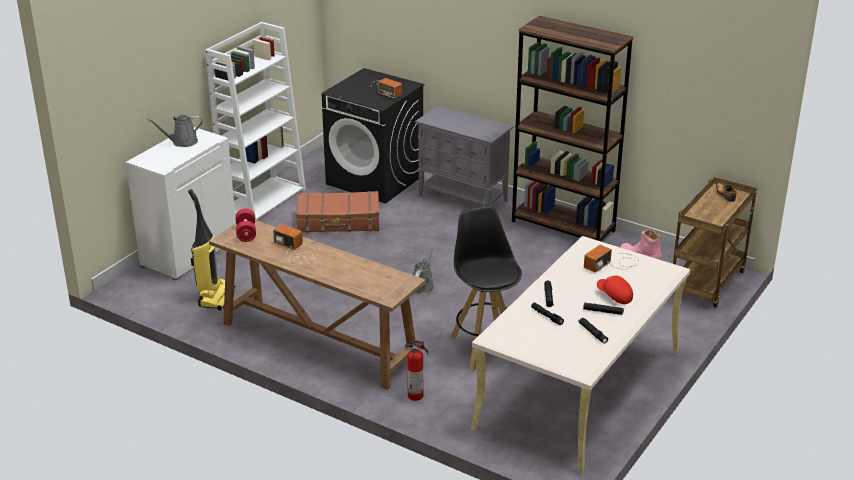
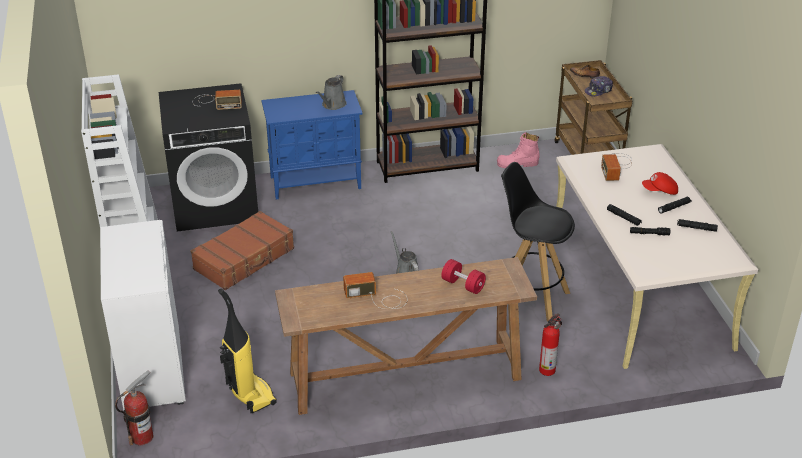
camera: 45 degrees left, 5 degrees up
(128, 284) = (142, 437): none -> fire extinguisher
(182, 142) = (124, 247): grey watering can -> grey watering can (332, 105)
(246, 233) = (305, 304): red dumbbell -> red dumbbell (463, 285)
(463, 198) = (316, 182): grey cabinet -> blue cabinet
(714, 210) = (598, 91): none -> cap

